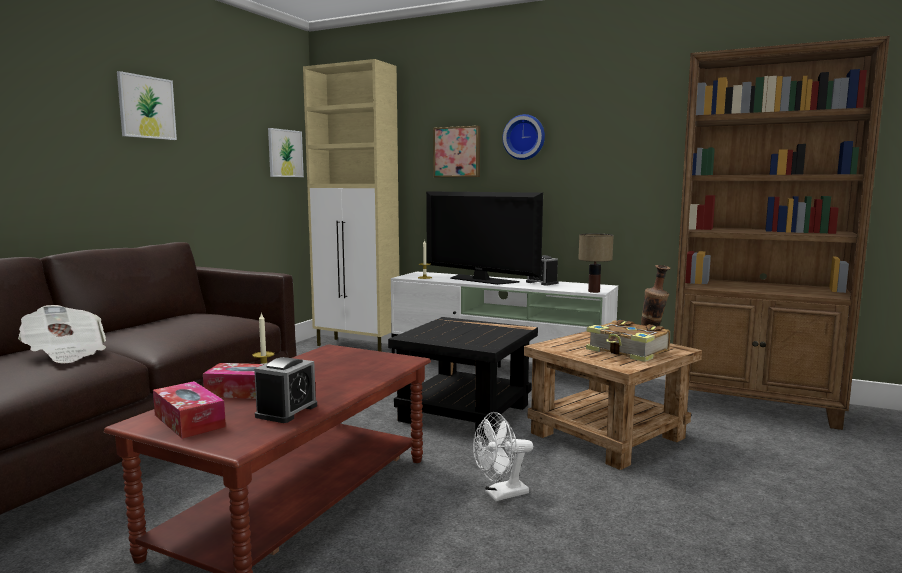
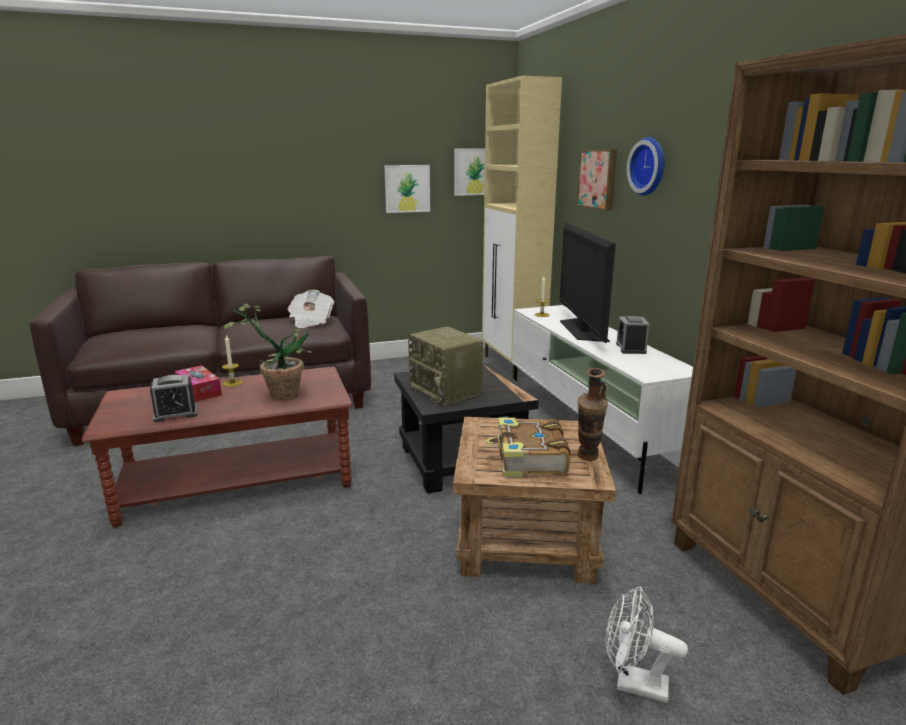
camera: 45 degrees right, 10 degrees up
(66, 354) = (178, 334): newspaper -> newspaper (310, 321)
(146, 107) = (323, 143): picture -> picture (407, 188)
(189, 421) = (133, 401): tissue box -> none
(344, 370) = (278, 393): none -> potted plant
(466, 337) = (446, 391): none -> radio
(501, 495) = (338, 541): white fan -> white fan (633, 684)
(594, 291) = (644, 375): table lamp -> none

